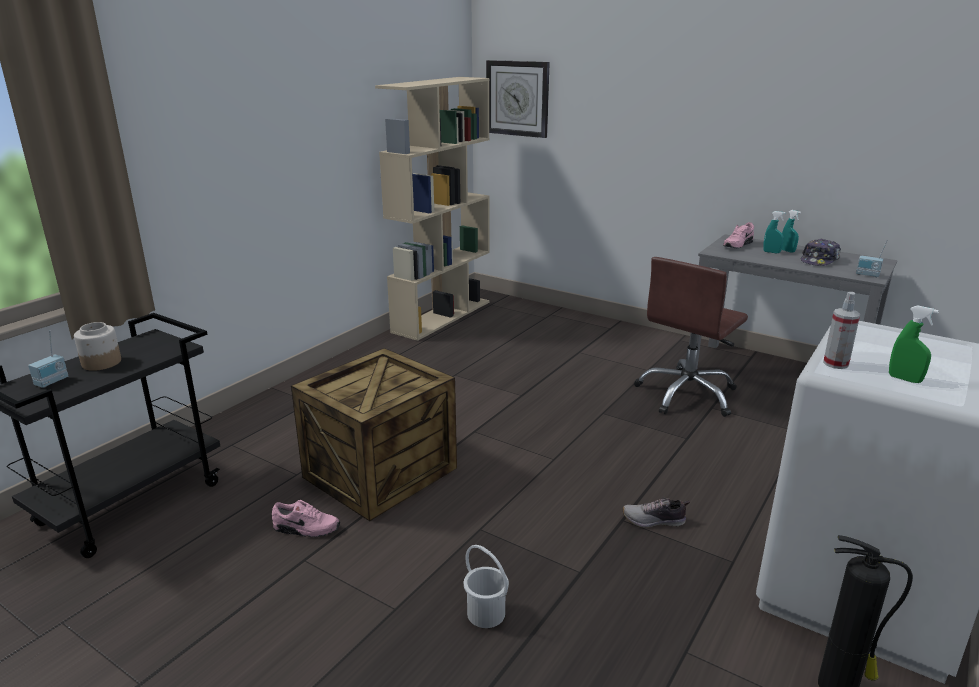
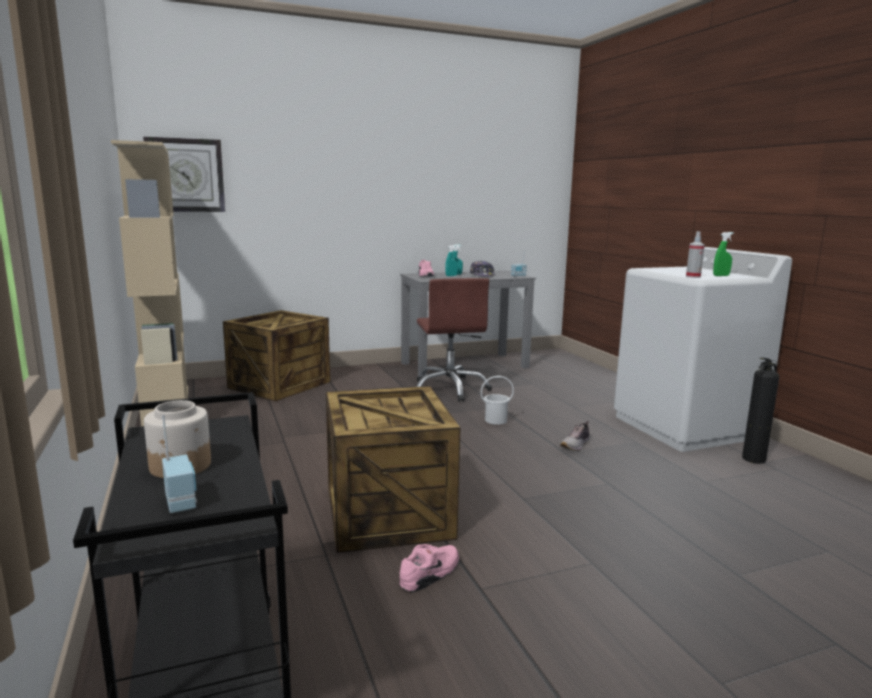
camera: 55 degrees left, 10 degrees down
(486, 613) = (626, 528): white bucket -> white bucket (495, 420)
(552, 325) = (279, 384): none -> crate

